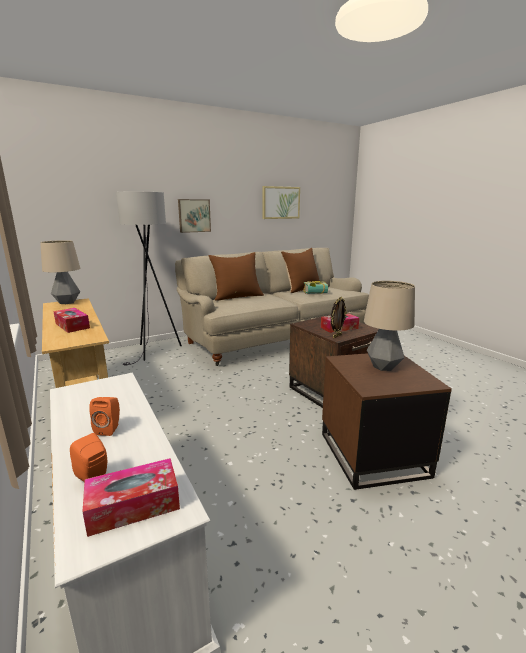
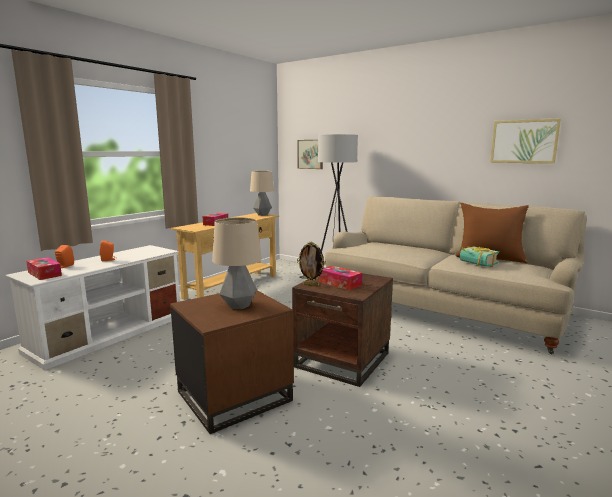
camera: 65 degrees right, 5 degrees down
(194, 215) = (404, 156): picture -> picture (310, 154)
(237, 296) = (396, 245): brown pillow -> none

